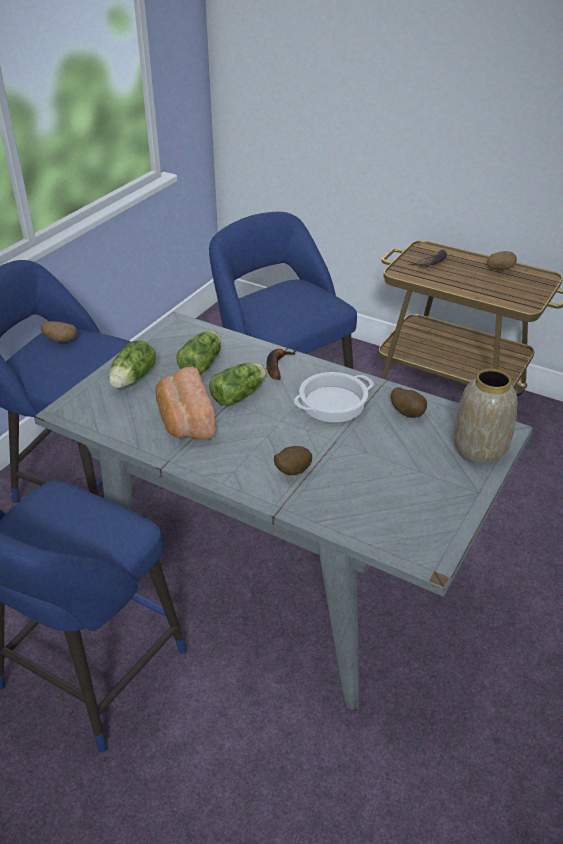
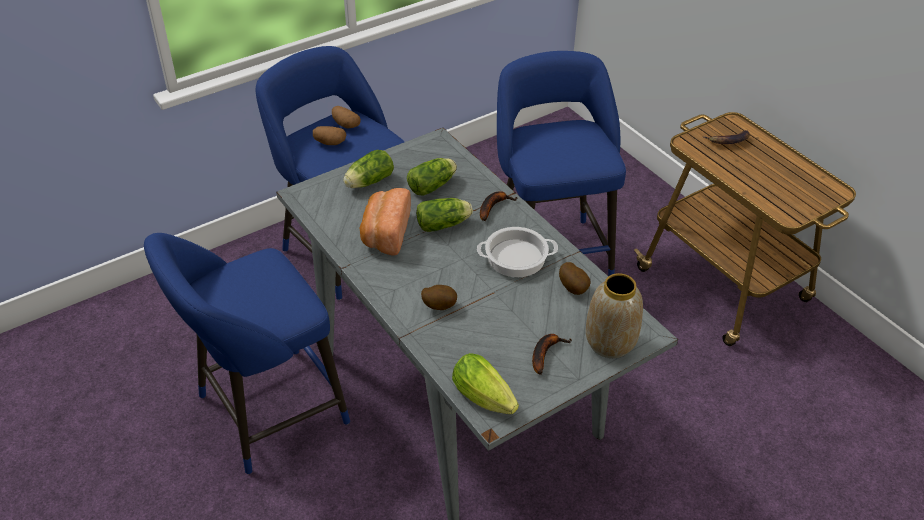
camera: 25 degrees right, 5 degrees up
(407, 544) = (486, 399): none -> lettuce
(429, 480) = (545, 353): none -> banana
(500, 268) = (794, 168): potato -> potato (329, 143)

